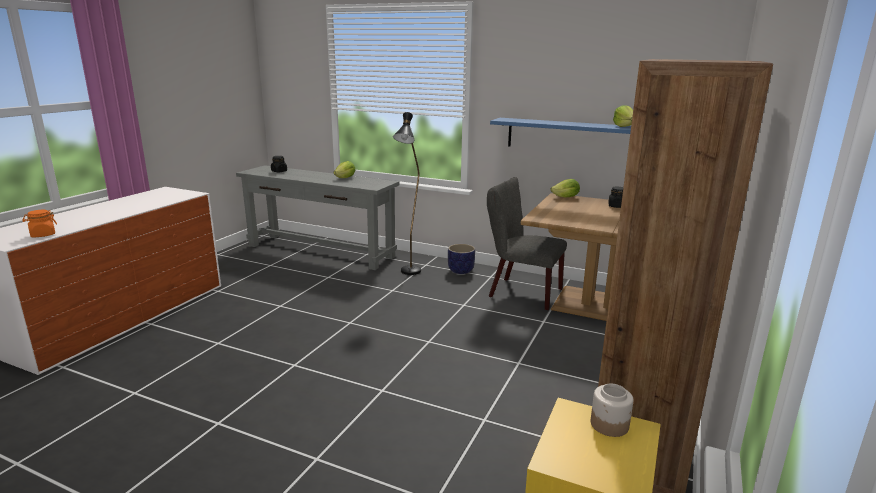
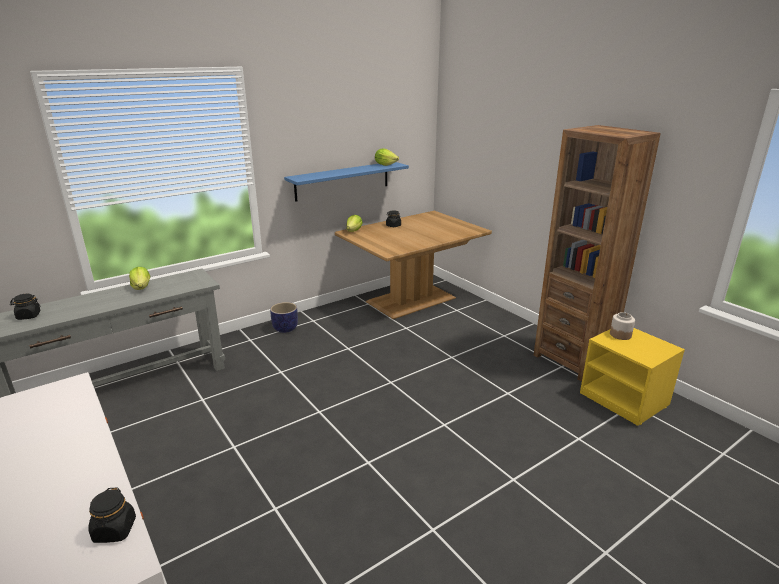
camera: 60 degrees left, 5 degrees up
(43, 235) = (114, 530): orange jar -> black jar
(409, 274) = (258, 353): black floor lamp -> none
(520, 292) = (354, 319): grey chair -> none

